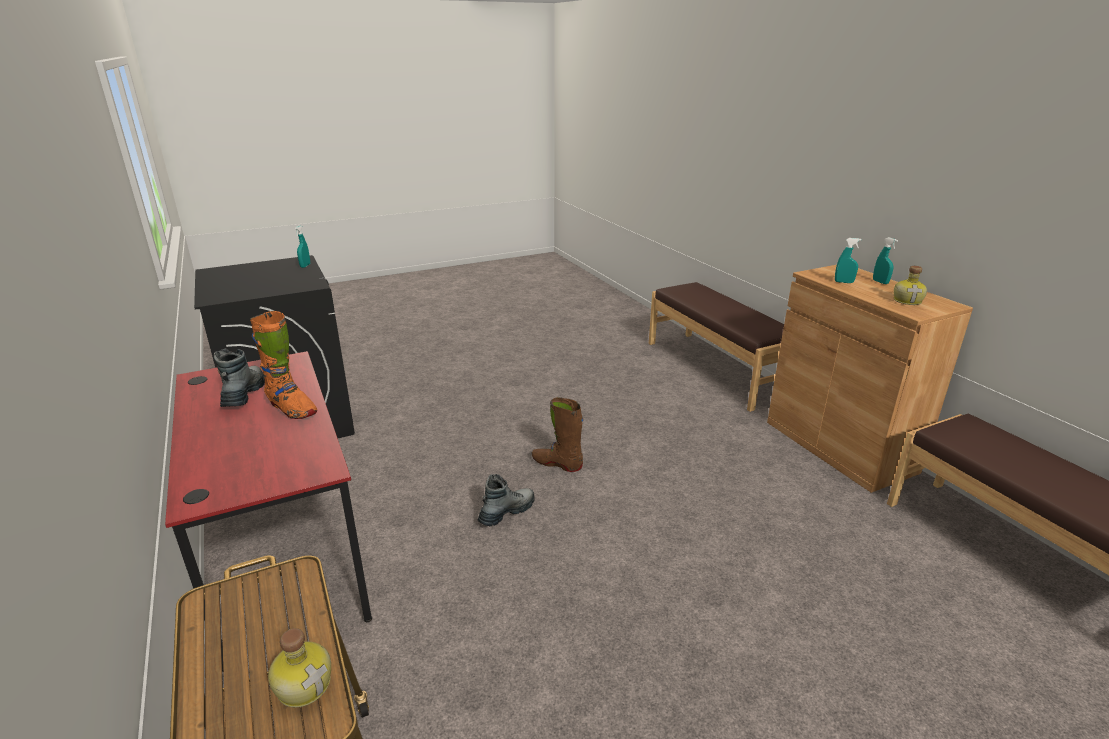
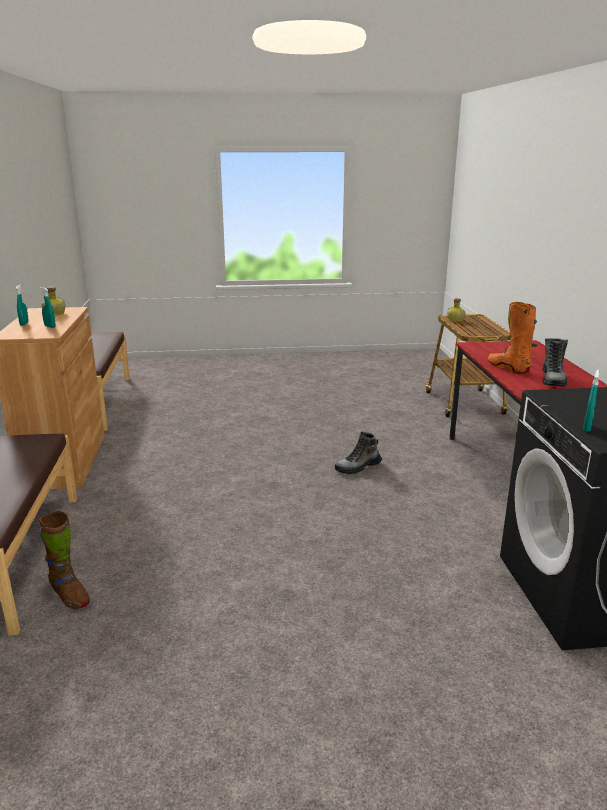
camera: 160 degrees left, 5 degrees down
(557, 464) = (300, 490): brown boot -> brown boot (69, 595)

